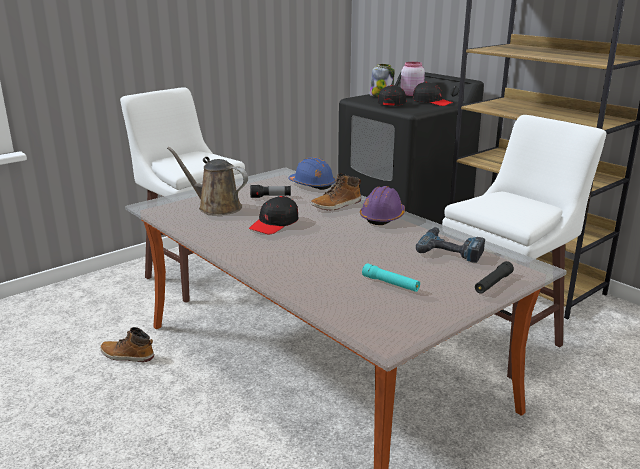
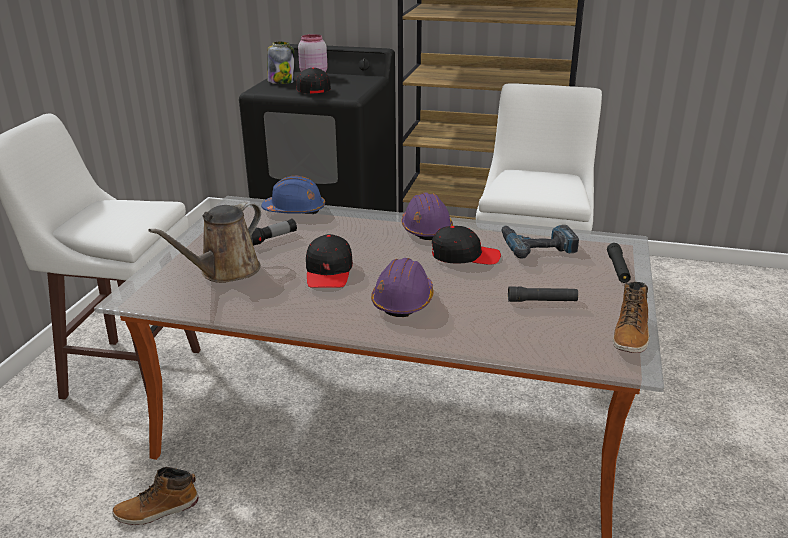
camera: 35 degrees left, 5 degrees up
(216, 207) = (225, 272): brown watering can -> brown watering can turned 45 degrees counterclockwise
(293, 253) = (403, 301): none -> purple hard hat
(336, 205) = (360, 228): boot -> boot (631, 335)
(390, 284) = (542, 301): turquoise flashlight -> black flashlight
(432, 102) = (350, 81): black cap -> black cap (464, 256)

